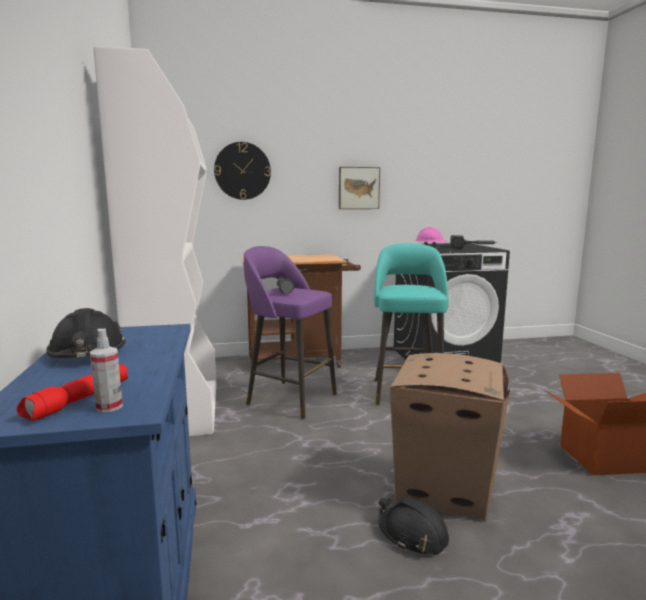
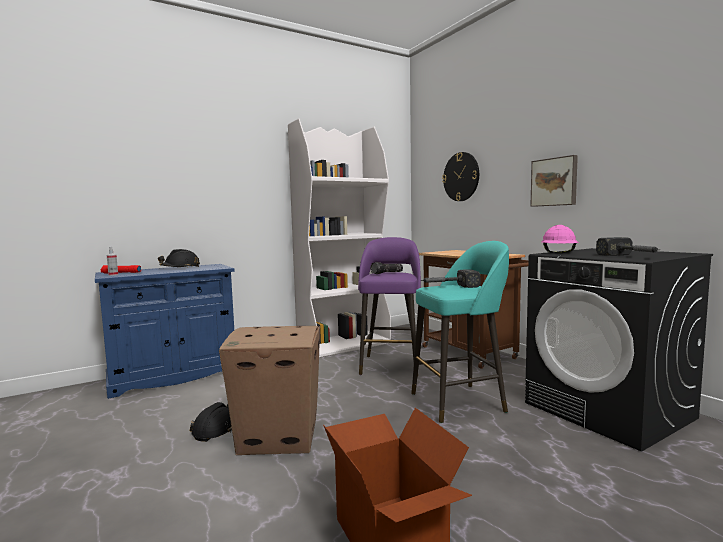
camera: 70 degrees right, 5 degrees down
(407, 289) = (448, 286): none -> hammer

